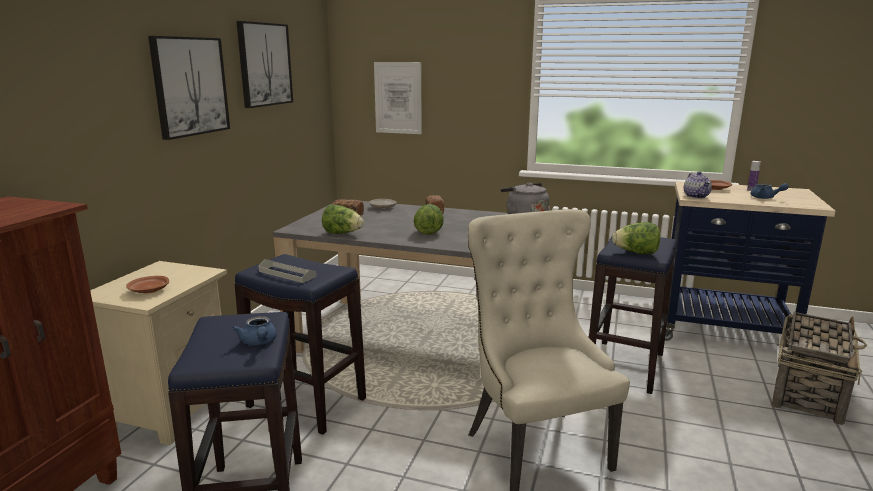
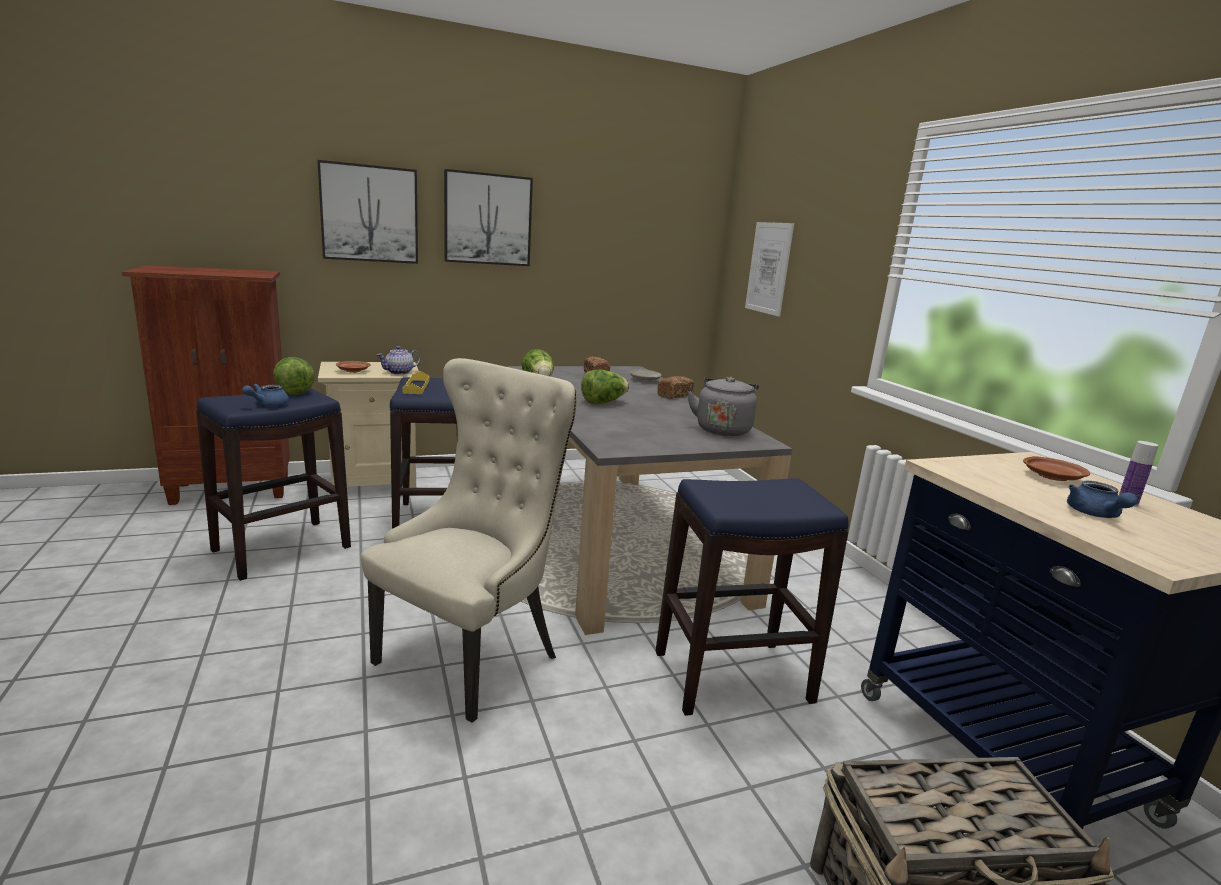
camera: 50 degrees right, 0 degrees up
(264, 64) = (602, 211): picture -> picture (369, 214)
(287, 274) = (416, 387): grey tray -> yellow tray
(636, 253) = (720, 495): lettuce -> lettuce (293, 391)
(696, 196) = (956, 467): teapot -> teapot (399, 372)

